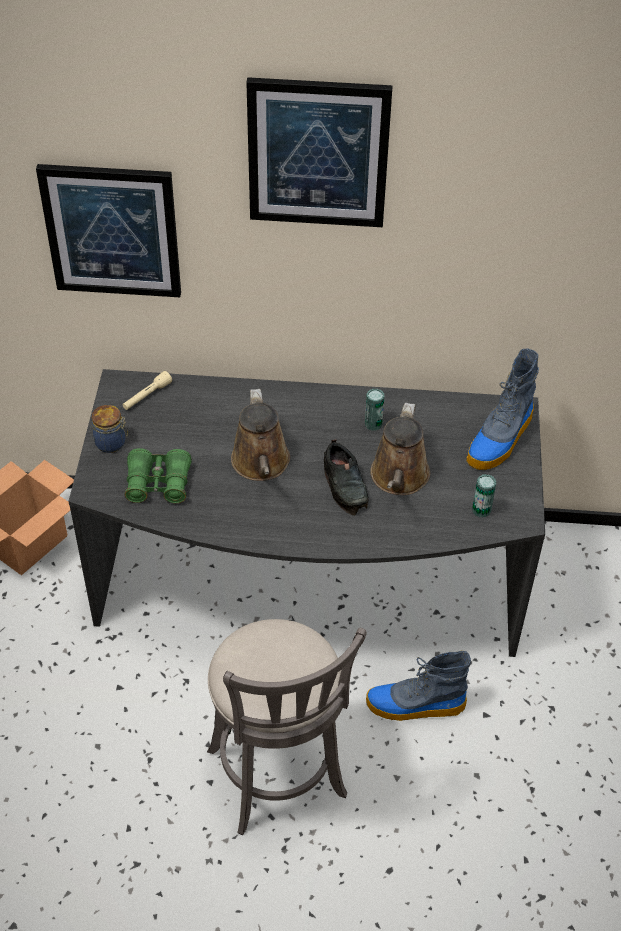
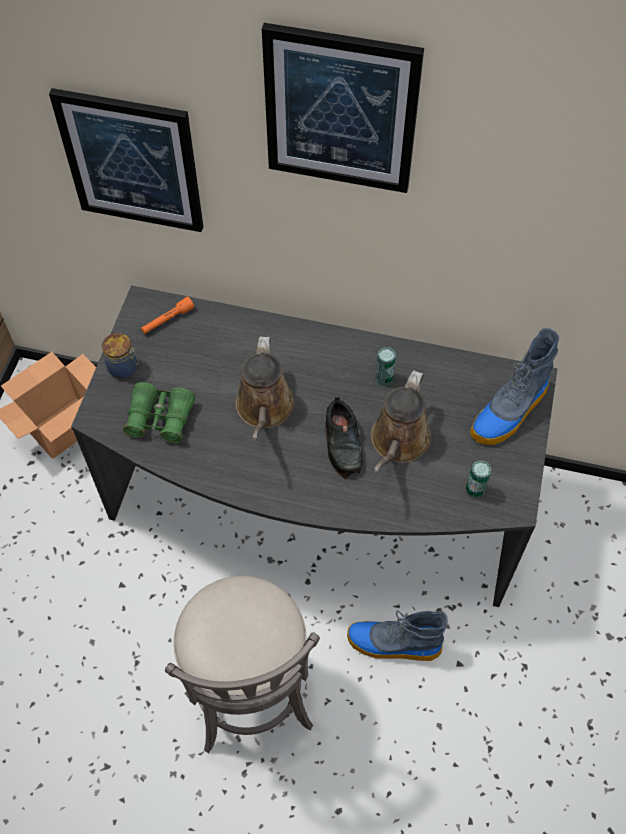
camera: 10 degrees right, 10 degrees up
(147, 396) = (167, 320): beige flashlight -> orange flashlight

